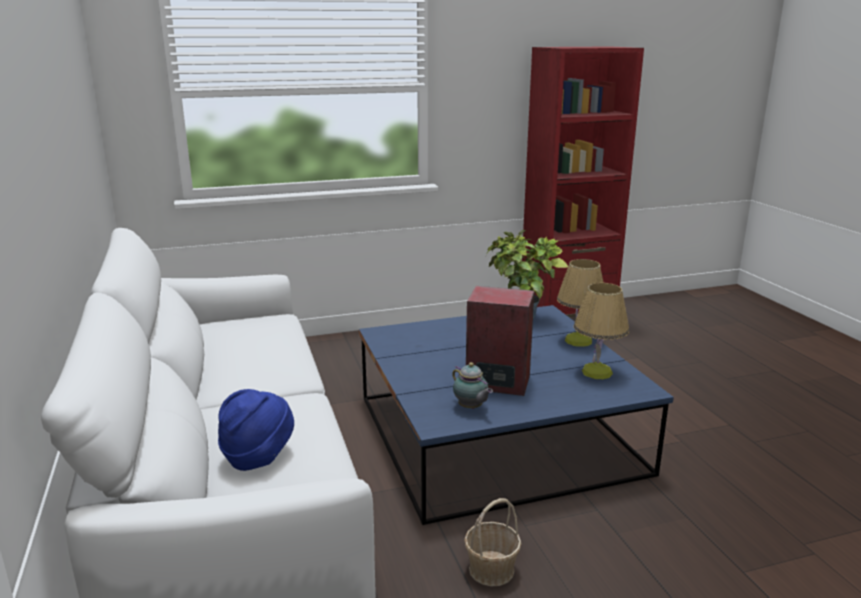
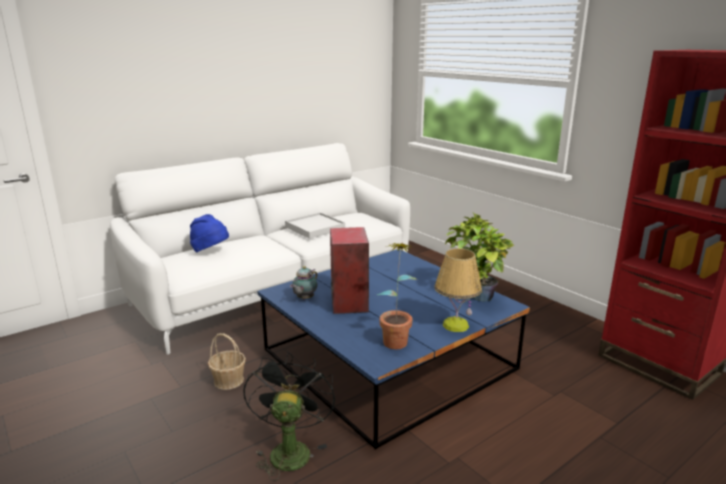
camera: 70 degrees right, 0 degrees up
(249, 358) = (315, 228): none -> white tray
(597, 372) = (396, 338): table lamp -> potted plant
(653, 533) = (289, 449): none -> black fan

